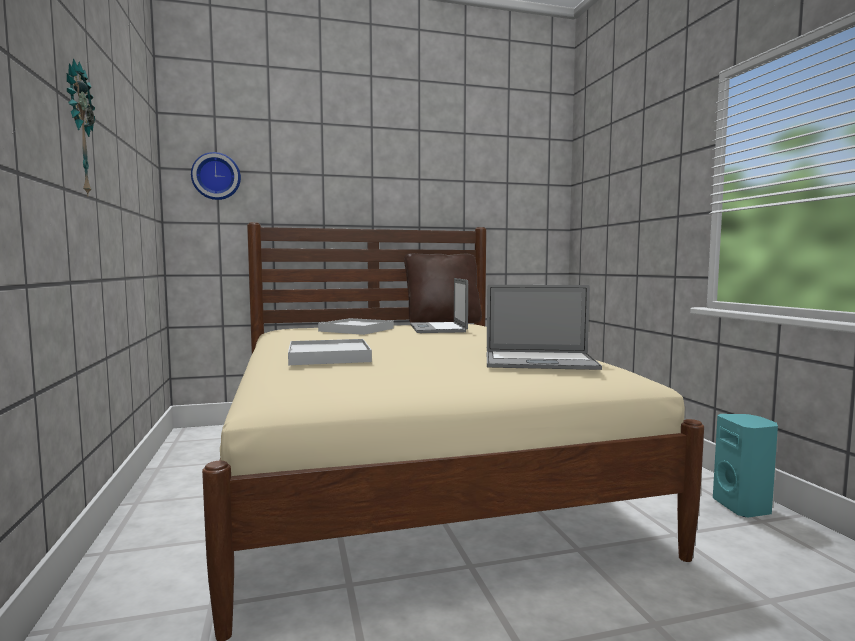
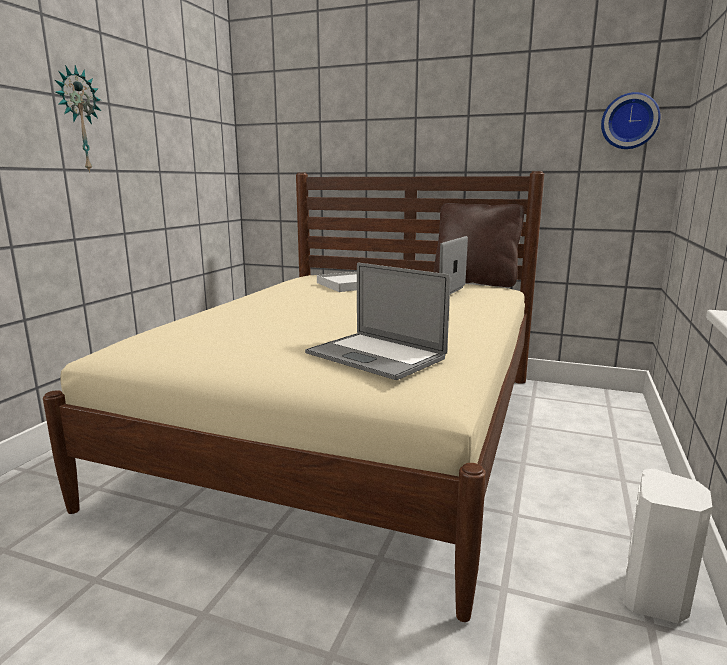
camera: 35 degrees right, 10 degrees up
(216, 176) = (275, 129): wall clock -> wall clock (629, 121)
(329, 356) = (233, 316): white tray -> none
(743, 507) = (655, 599): turquoise speaker -> white speaker

